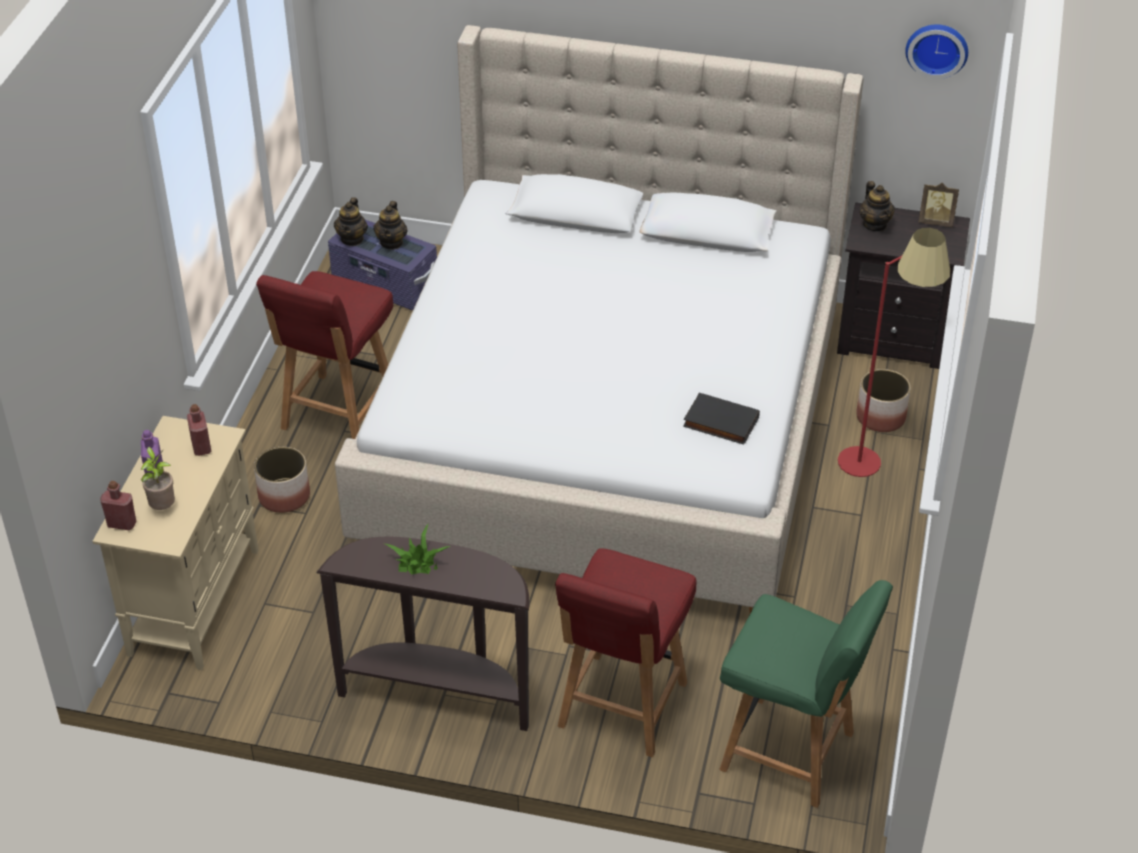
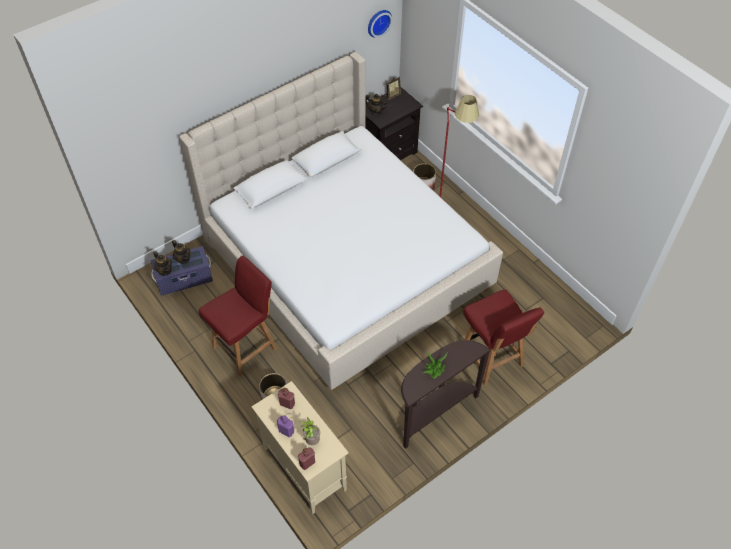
camera: 50 degrees left, 10 degrees up
(337, 414) = (246, 347): red chair -> red chair turned 105 degrees counterclockwise
(720, 423) = (437, 227): black book -> none
(790, 753) = (555, 324): green chair -> none

